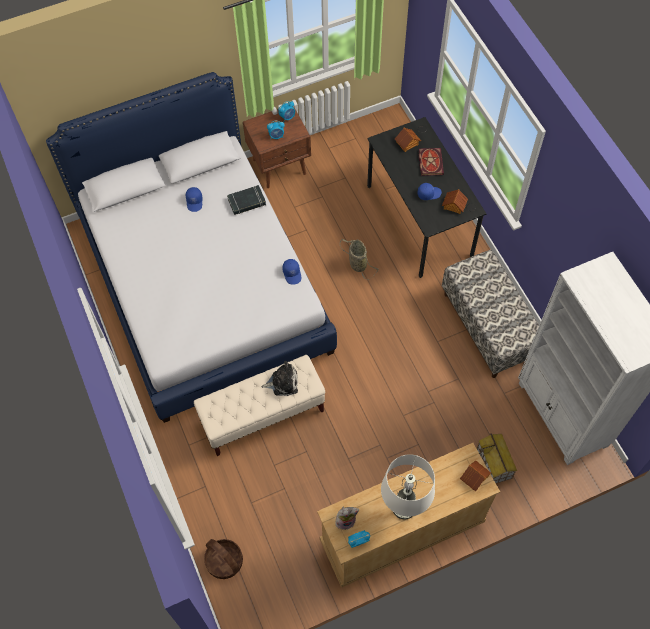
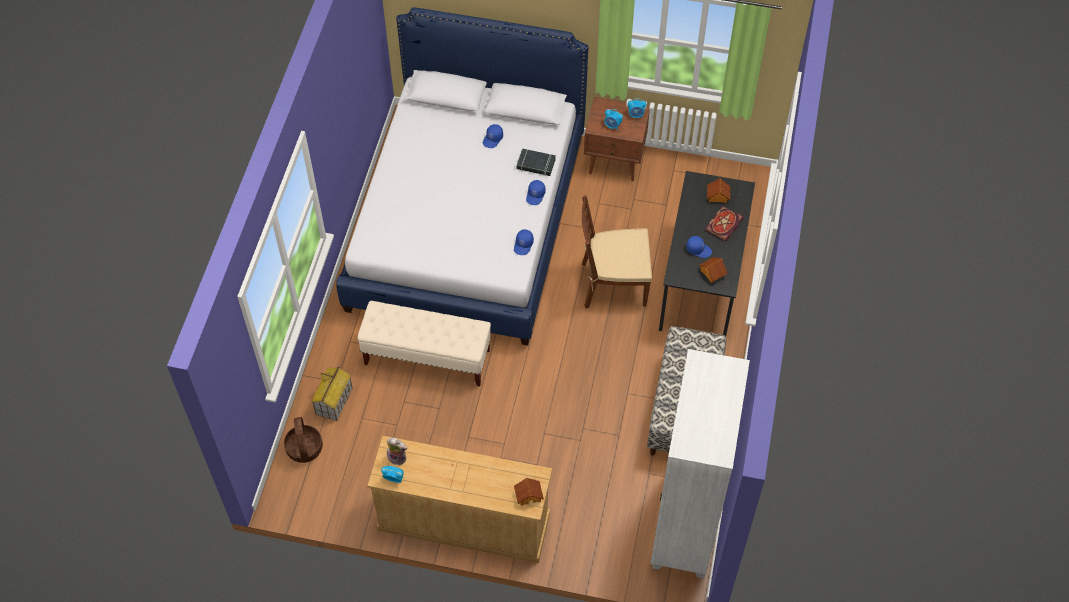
camera: 35 degrees right, 5 degrees down
(268, 227) = (535, 195): none -> blue cap
(283, 382) = (451, 331): plush toy -> none
(357, 263) = (613, 284): basket -> brown chair
(404, 507) = (452, 478): white table lamp -> none
(494, 464) = (588, 524): toy house -> toy house (334, 401)

